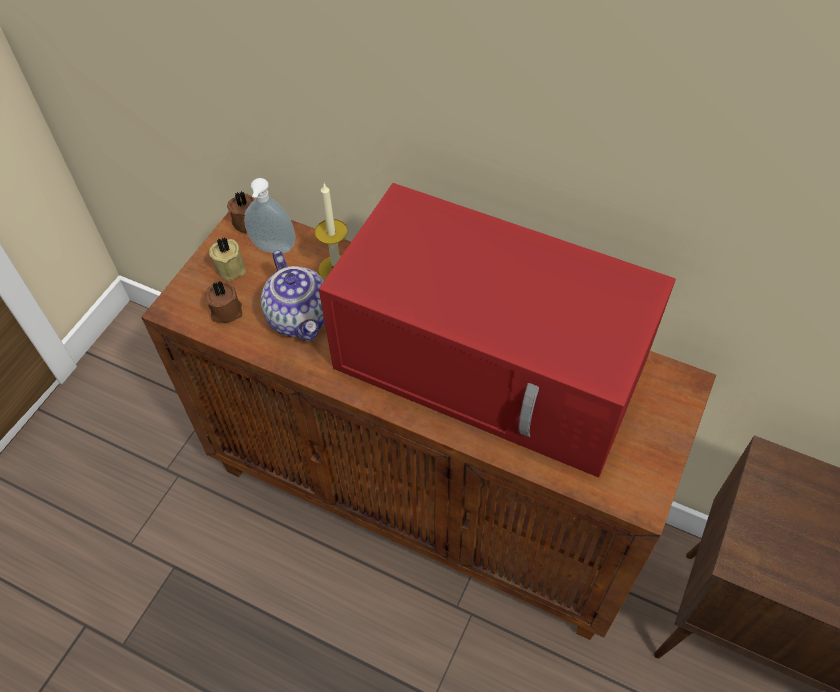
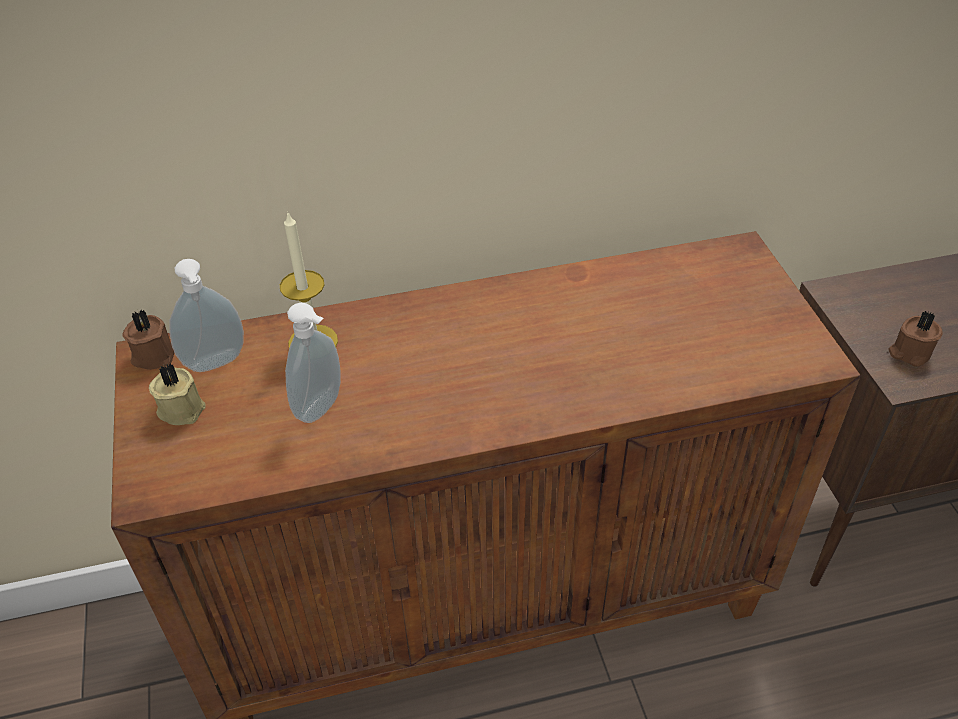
camera: 40 degrees left, 10 degrees down
(225, 310) = (220, 454): brown candle -> brown candle (909, 352)
(301, 318) = (322, 408): teapot -> soap dispenser
(494, 364) = (569, 331): red microwave -> none

